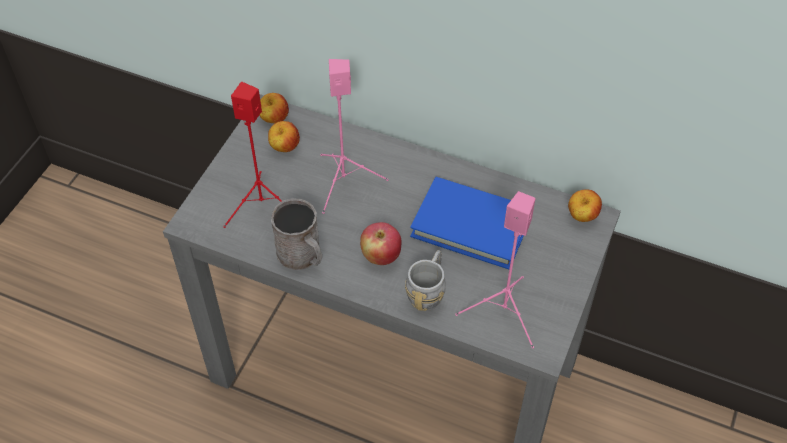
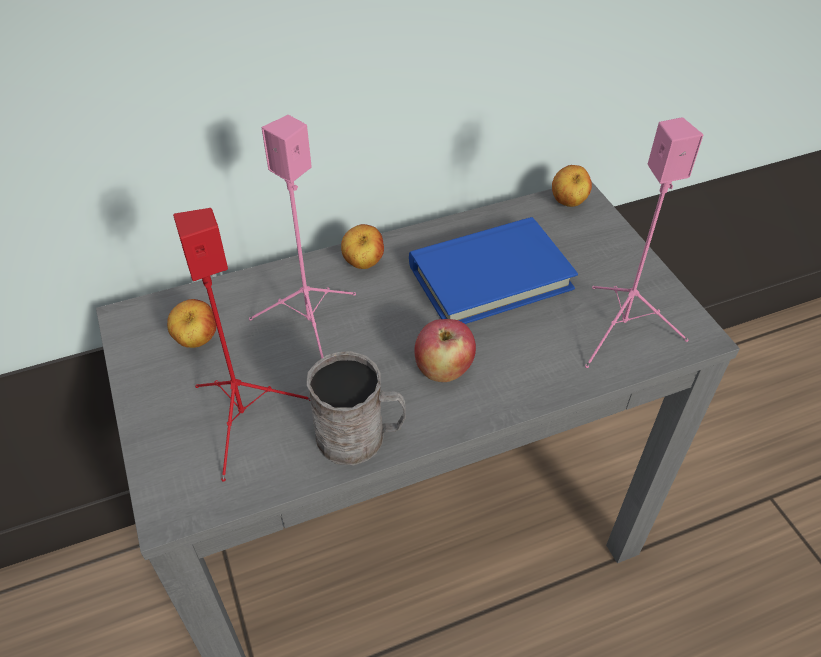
camera: 45 degrees left, 5 degrees down
(274, 119) = (147, 321): apple -> apple (363, 264)
(428, 291) = (532, 366): grey mug -> none

